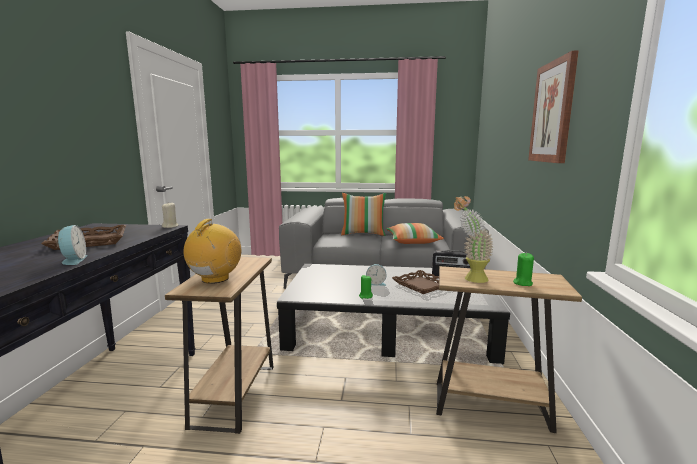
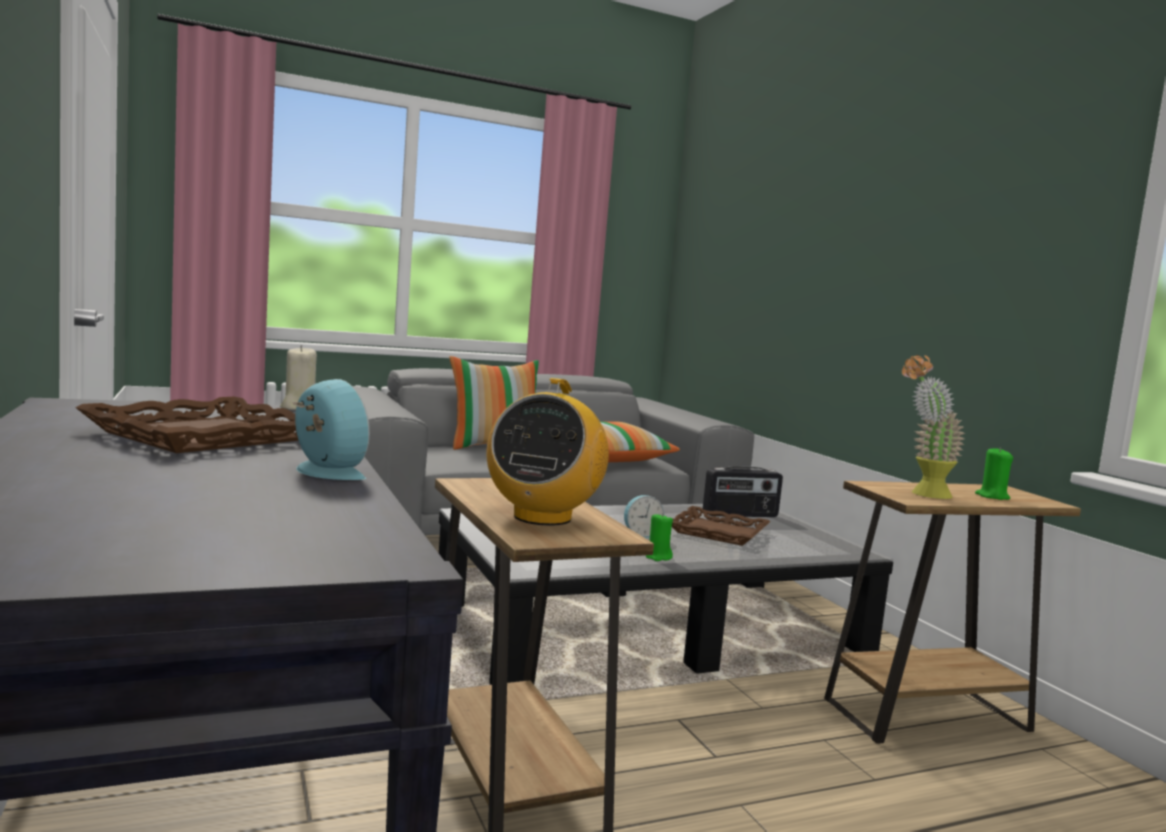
camera: 30 degrees left, 5 degrees down
(215, 279) = (542, 517): radio -> radio turned 150 degrees counterclockwise
(553, 112) = (935, 235): picture -> none

